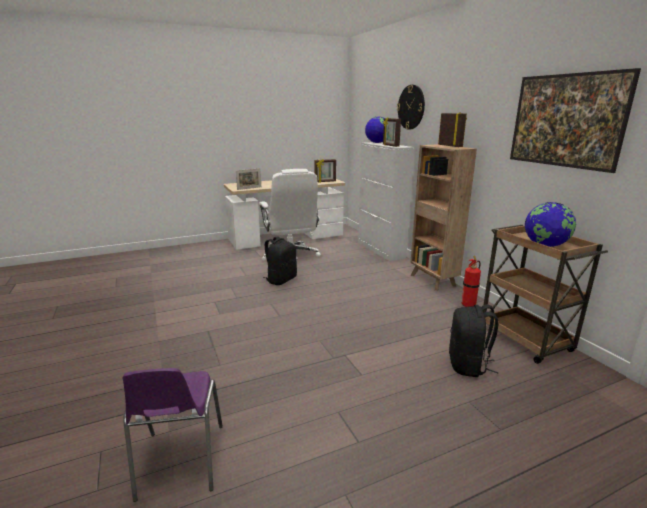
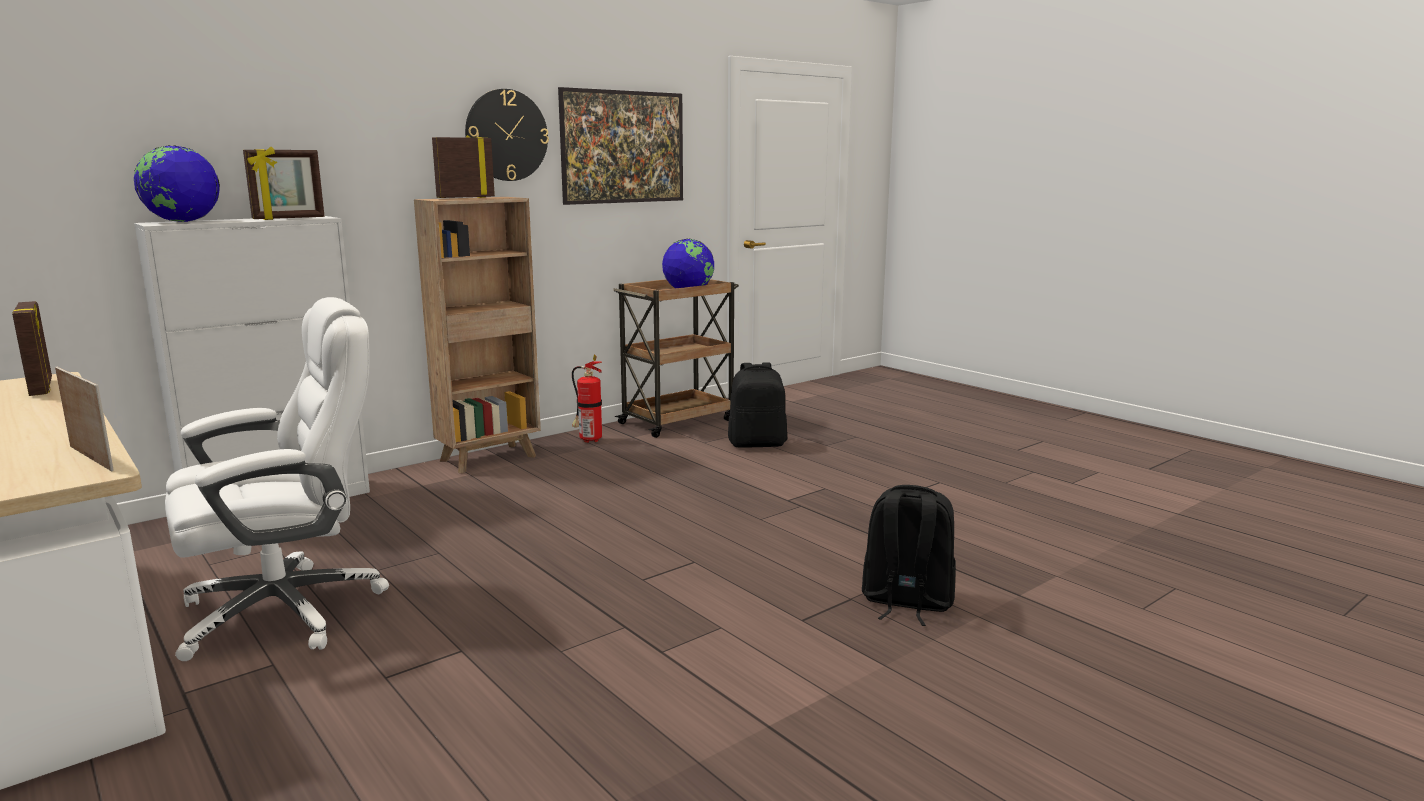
camera: 105 degrees left, 5 degrees down
(180, 462) = (1081, 555): purple chair -> none
(281, 280) = (497, 592): black backpack -> black backpack (906, 602)
(411, 107) = (277, 123): wall clock -> wall clock (506, 135)

